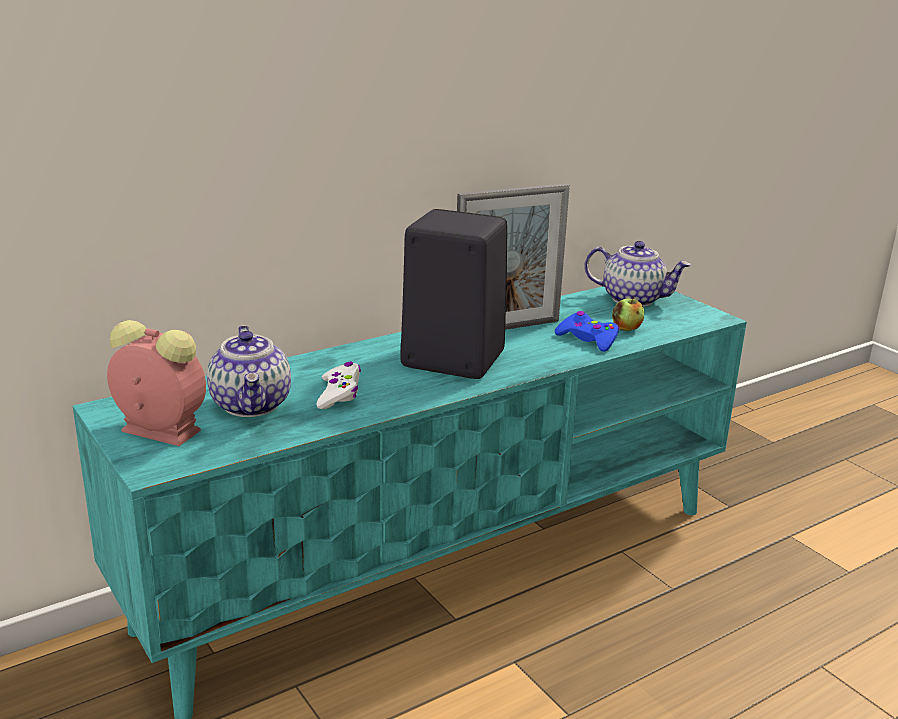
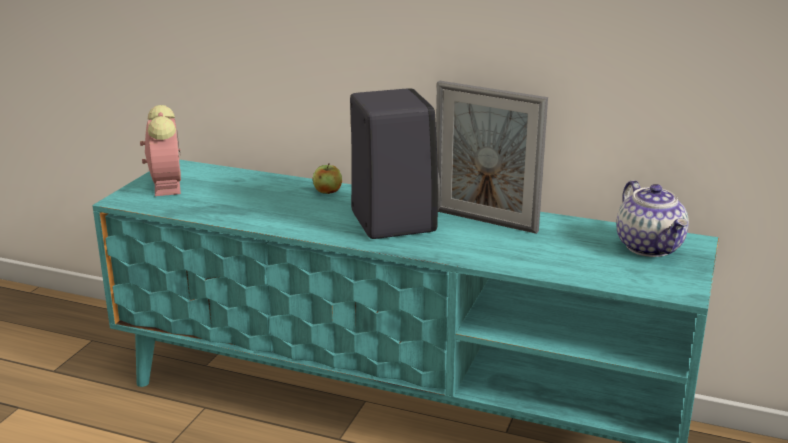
camera: 55 degrees right, 0 degrees up
(252, 405) = (230, 194): teapot -> none
(339, 394) = (281, 209): white game controller -> none
(588, 339) = (519, 254): blue game controller -> none
(626, 328) = (575, 261): apple -> apple (327, 191)

